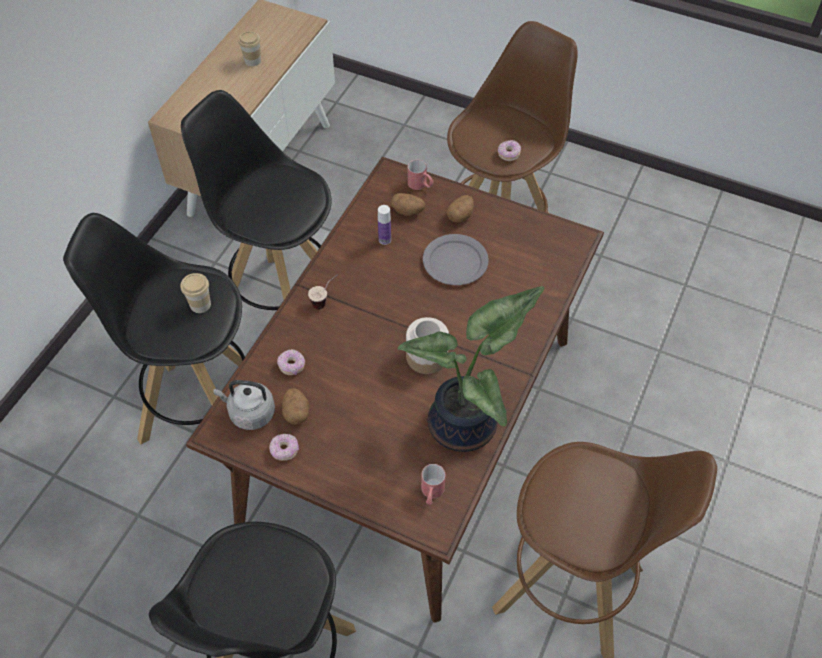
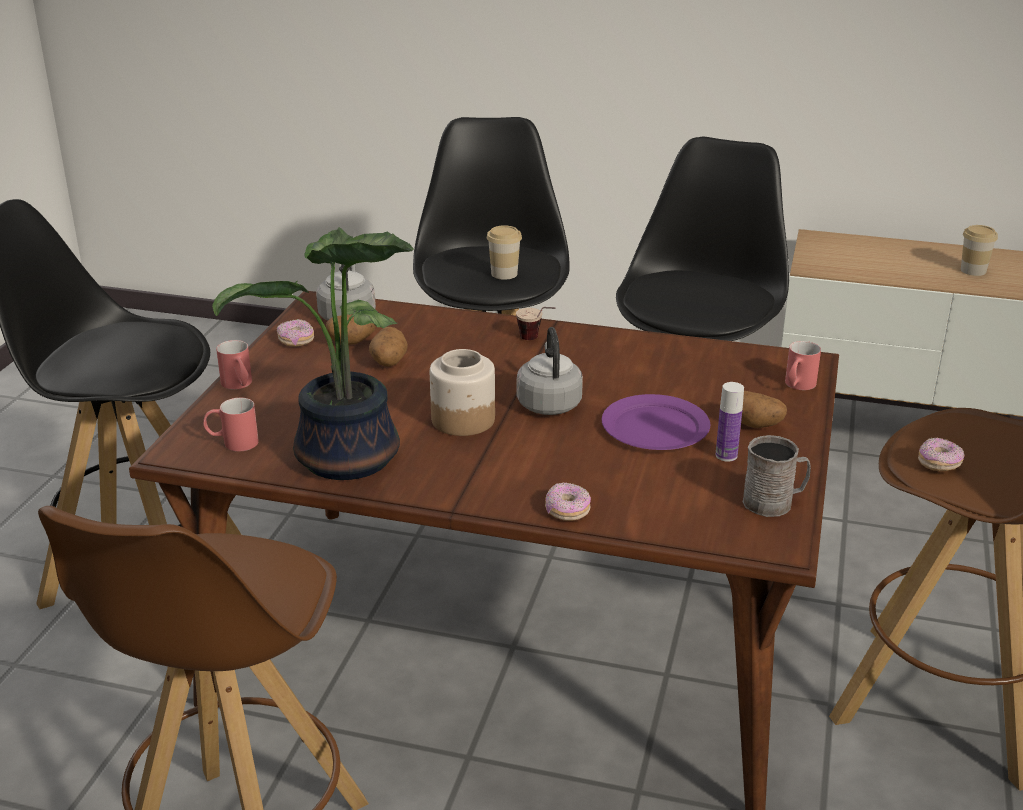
camera: 80 degrees right, 25 degrees down
(292, 366) = (423, 331): donut -> donut (567, 511)
(348, 490) = (239, 386): none -> red mug
(384, 240) = (668, 369): bottle -> bottle (726, 455)
(408, 211) = (736, 381): potato -> potato (388, 362)
(414, 308) = (548, 403): none -> grey kettle
(455, 261) = (656, 427): grey plate -> purple plate
(541, 229) = (774, 502): none -> grey mug

